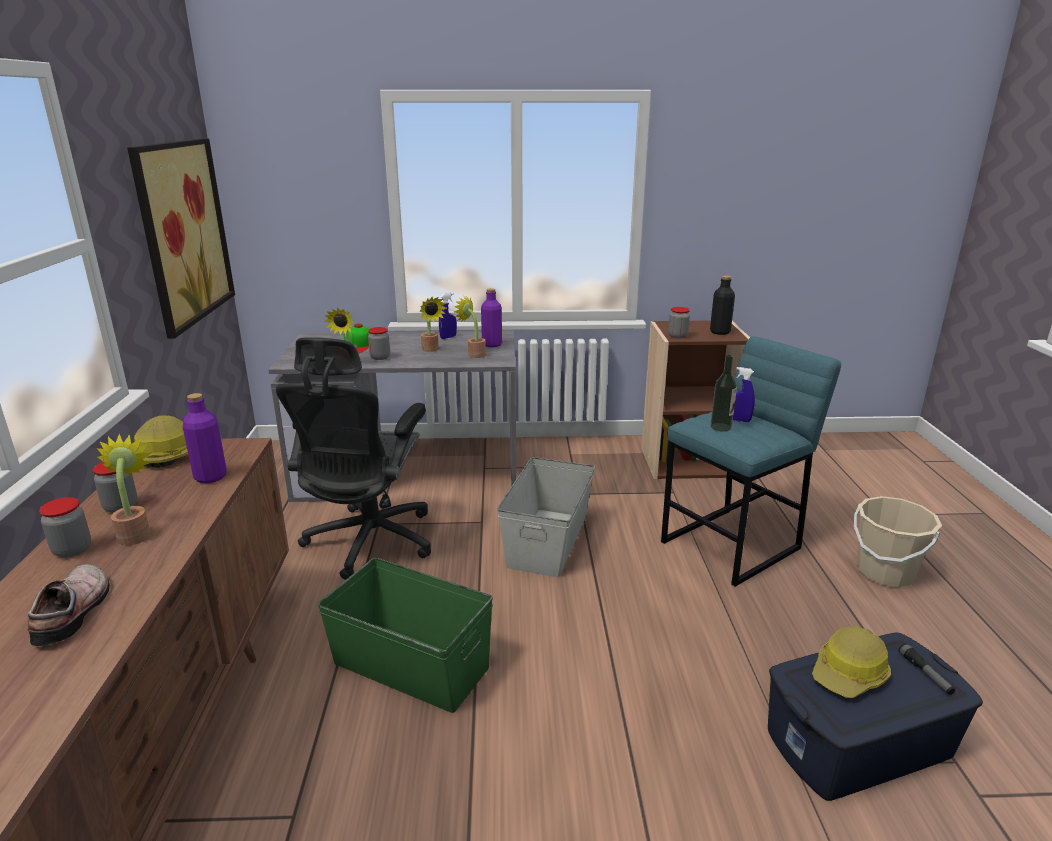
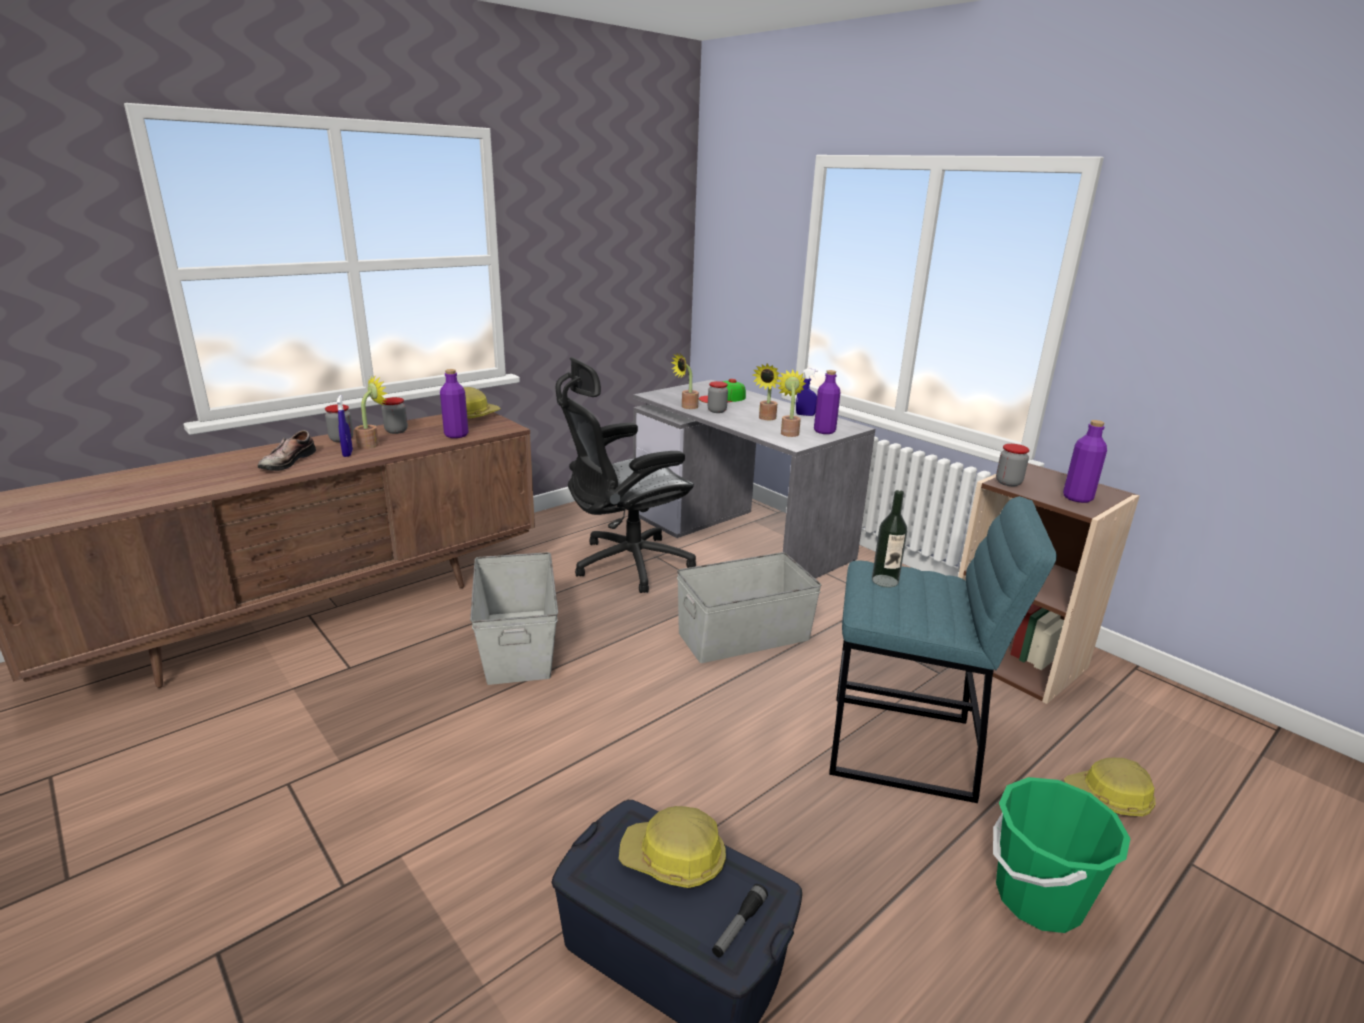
camera: 50 degrees right, 0 degrees up
(76, 610) = (286, 462): shoe -> shoe turned 150 degrees clockwise
(184, 232) = (626, 270): picture -> none
(411, 664) = (518, 644): green storage box -> grey storage box
(720, 332) = (1077, 498): black bottle -> purple bottle
(739, 420) = (924, 587): blue spray bottle -> blue spray bottle (347, 453)
(826, 507) = (1109, 799): none -> hard hat
(884, 572) = (1038, 897): beige bucket -> green bucket

